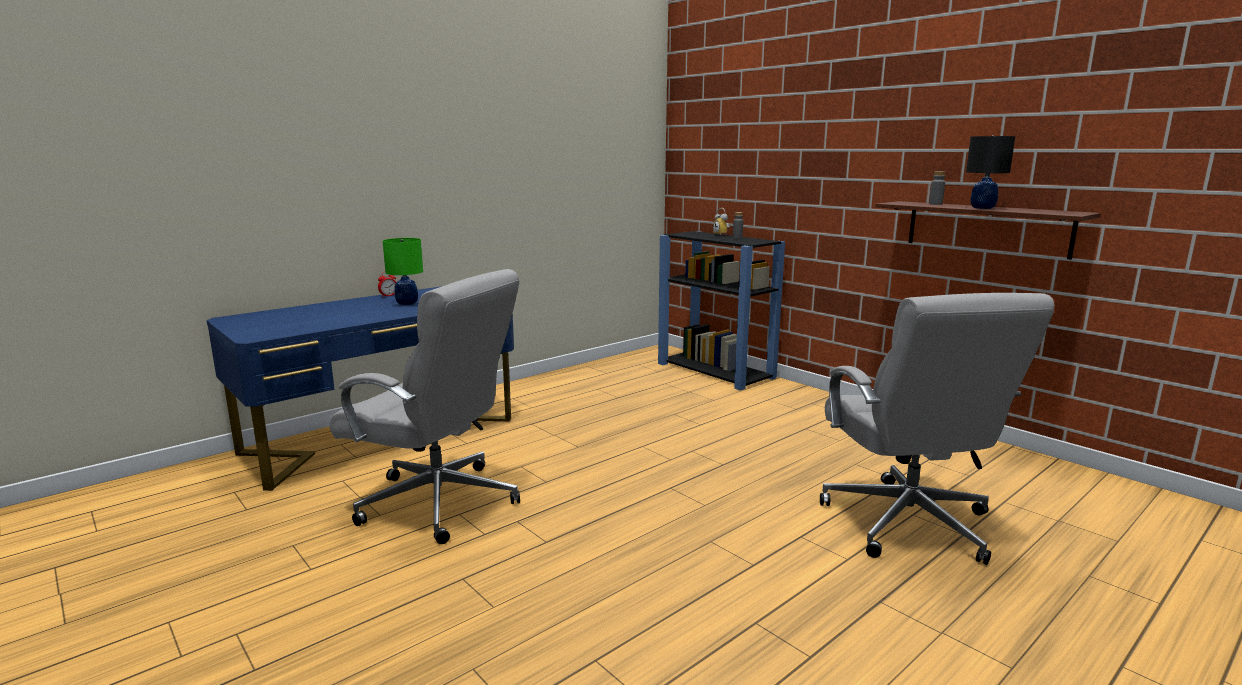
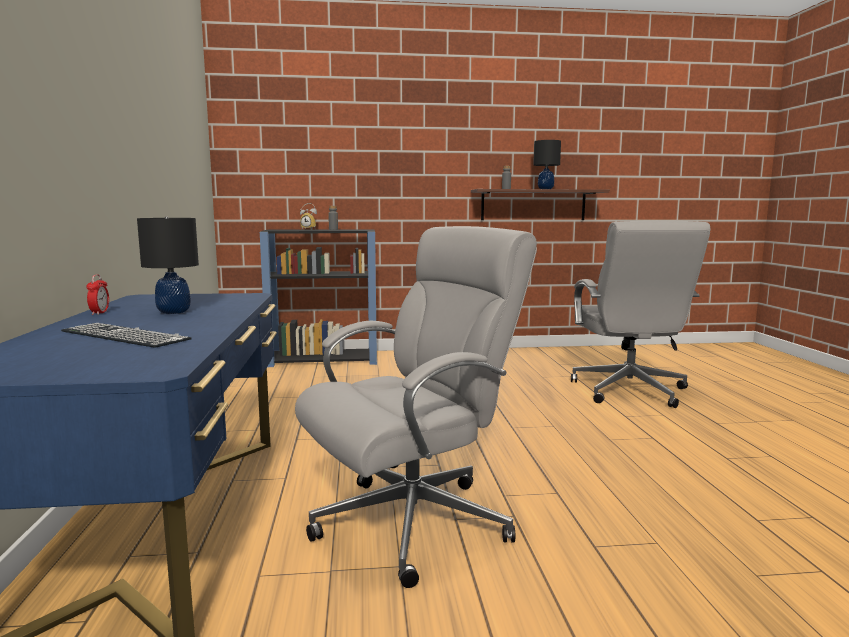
camera: 55 degrees left, 5 degrees down
(330, 314) = (124, 335): none -> keyboard
(408, 303) = (174, 312): green table lamp -> black table lamp
(907, 521) = (629, 390): grey office chair -> grey office chair turned 60 degrees clockwise

